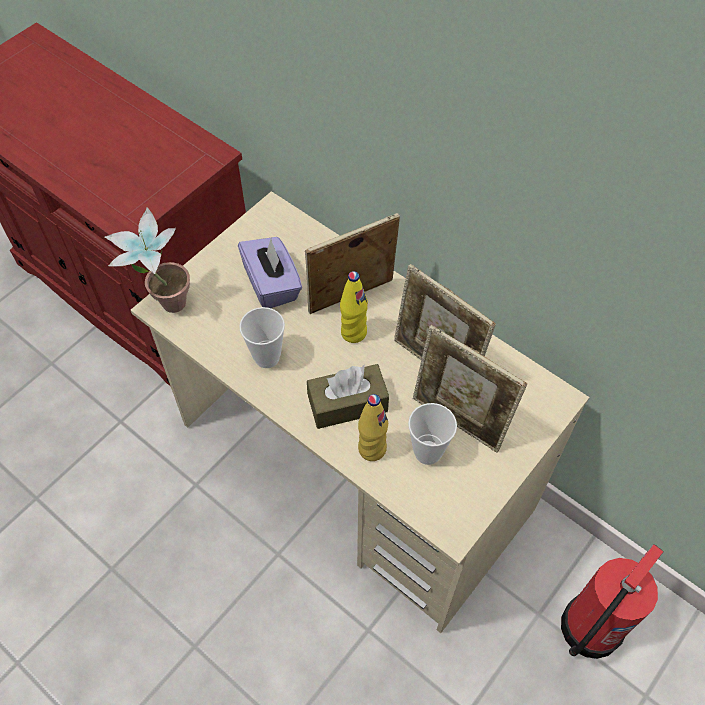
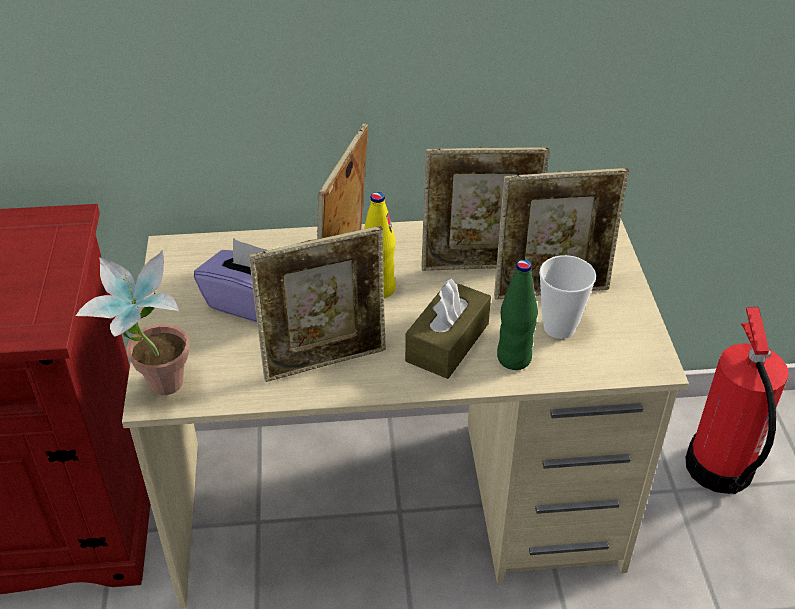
camera: 45 degrees left, 15 degrees down
(267, 357) = (325, 360): cup -> picture frame
(372, 449) = (513, 358): yellow bottle -> green bottle

